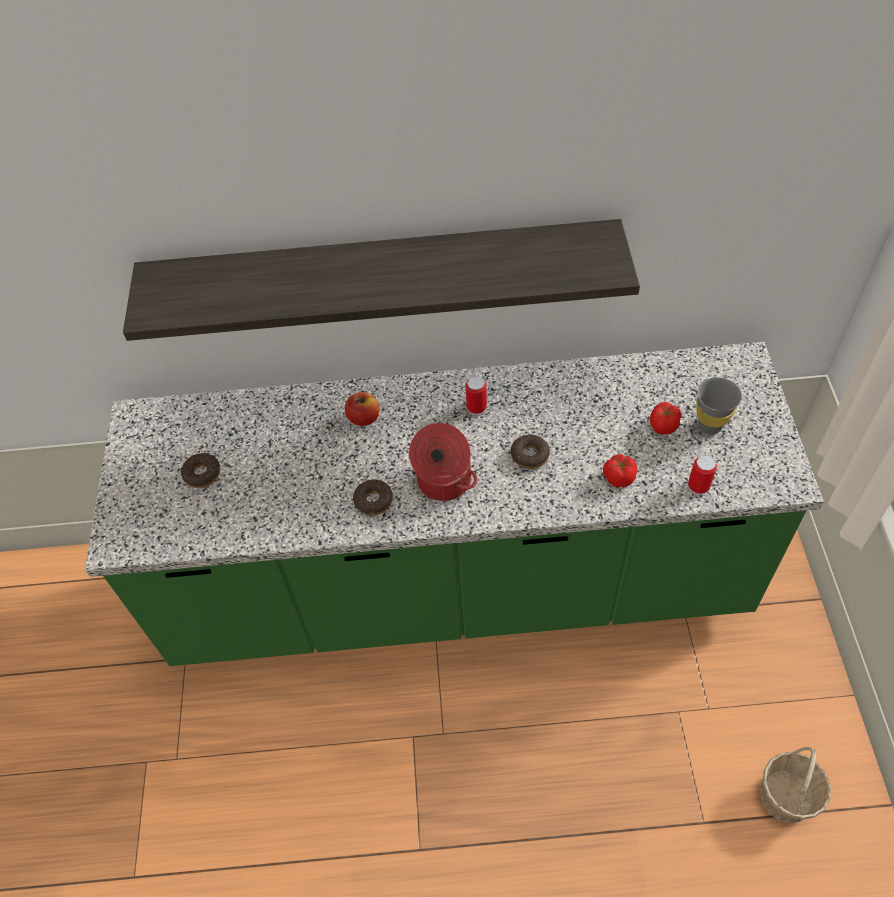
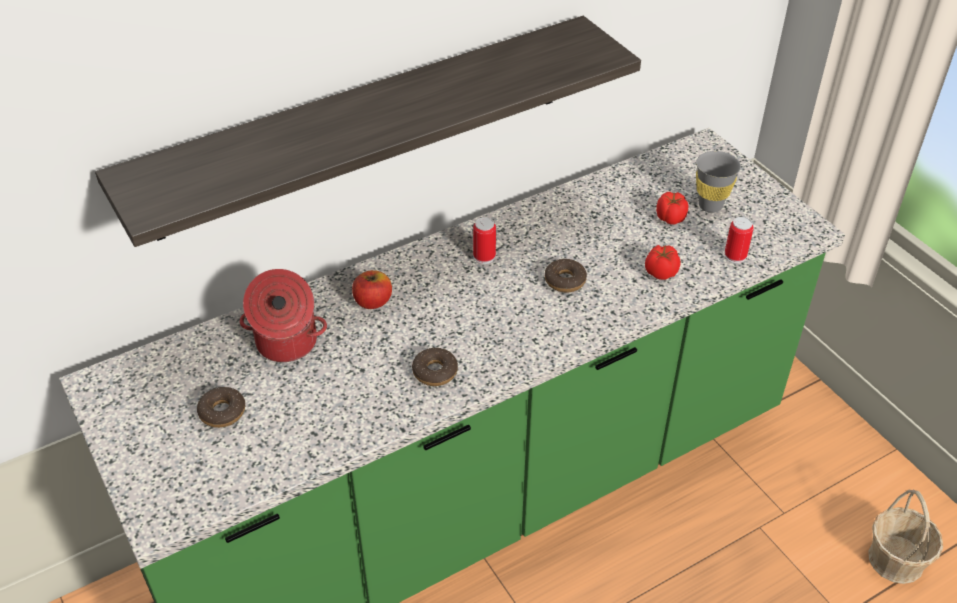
camera: 30 degrees left, 10 degrees down
(443, 481) = (495, 331): cooking pot -> cooking pot (286, 343)

